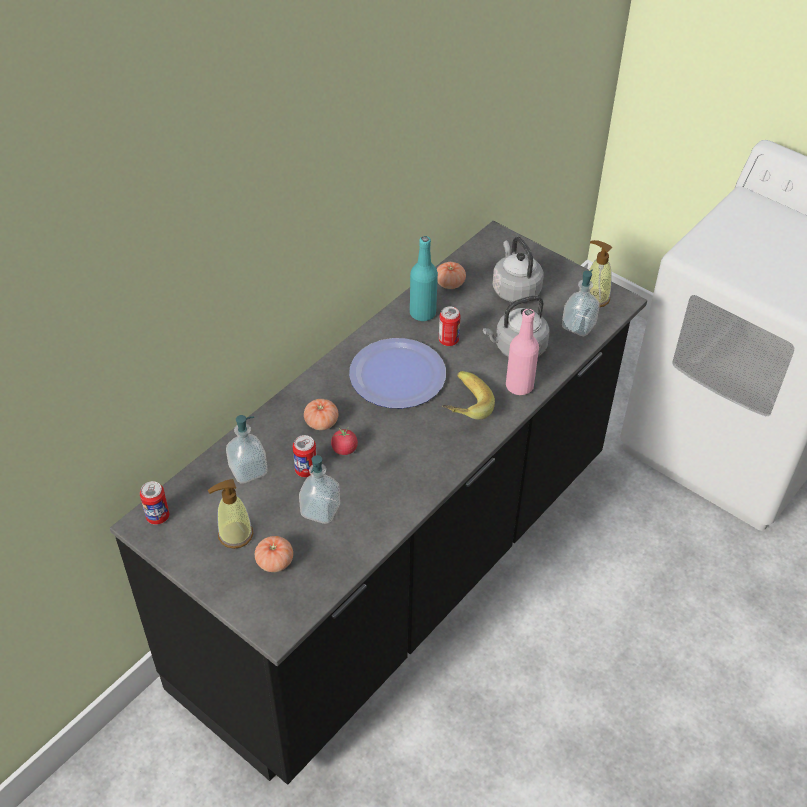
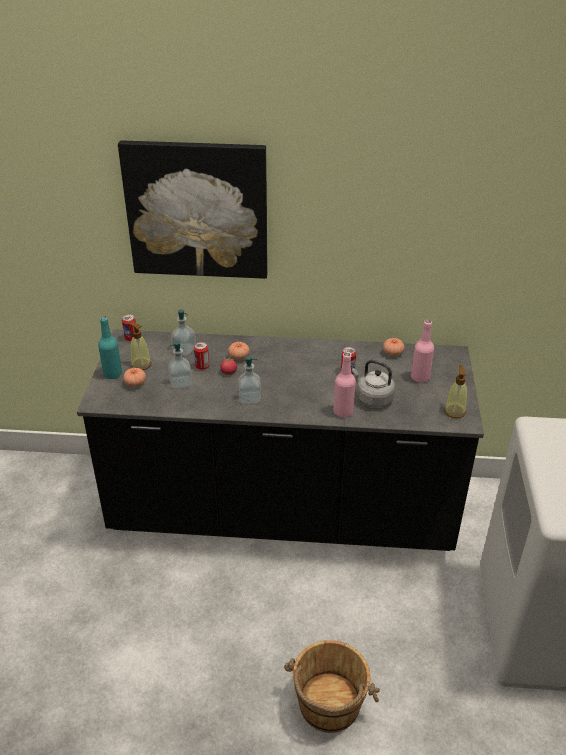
camera: 55 degrees right, 10 degrees down
(194, 257) = (197, 210): none -> picture
(397, 375) = (300, 366): plate -> none
(422, 313) = (357, 354): turquoise bottle -> turquoise bottle (112, 374)
(461, 408) = (301, 398): banana -> none
(515, 289) = (420, 377): grey kettle -> pink bottle
(578, 326) = (421, 414): soap dispenser -> soap dispenser (250, 398)
(698, 691) = (328, 705): none -> brown bucket

